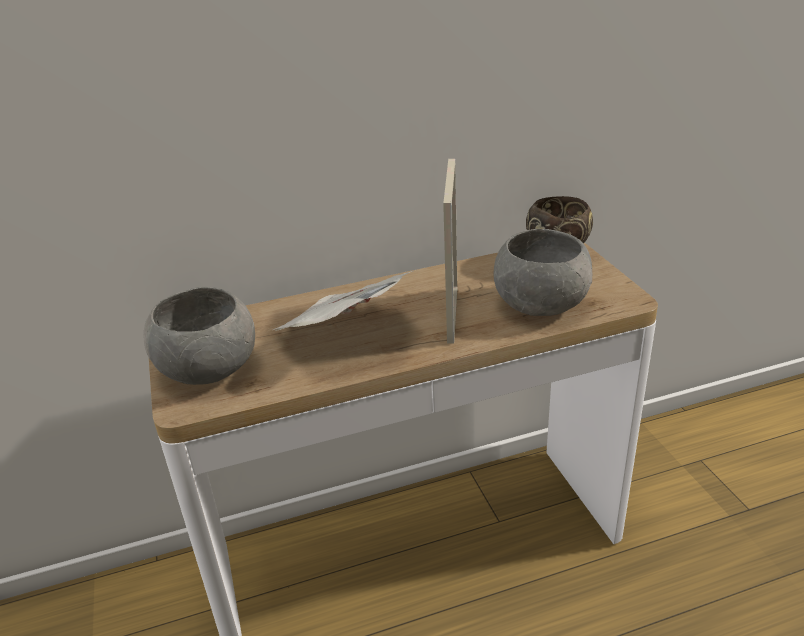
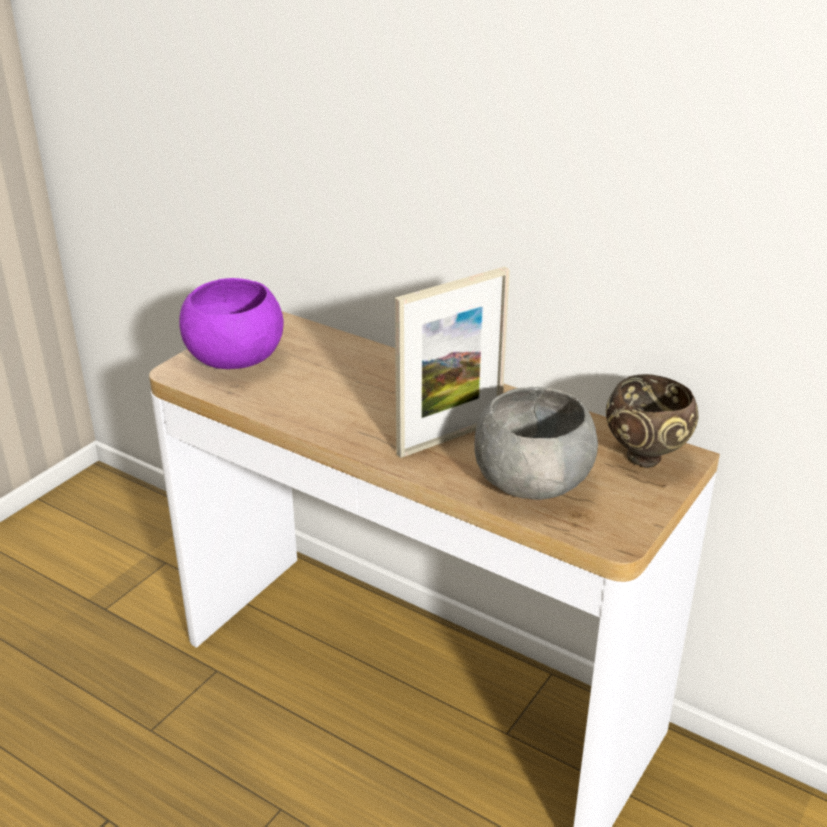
camera: 50 degrees right, 0 degrees up
(208, 368) = (235, 358): grey bowl -> purple bowl
(345, 334) = (351, 396): newspaper -> none

